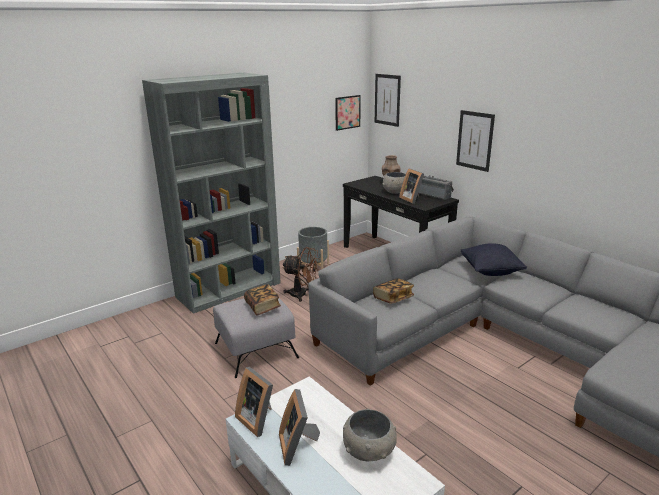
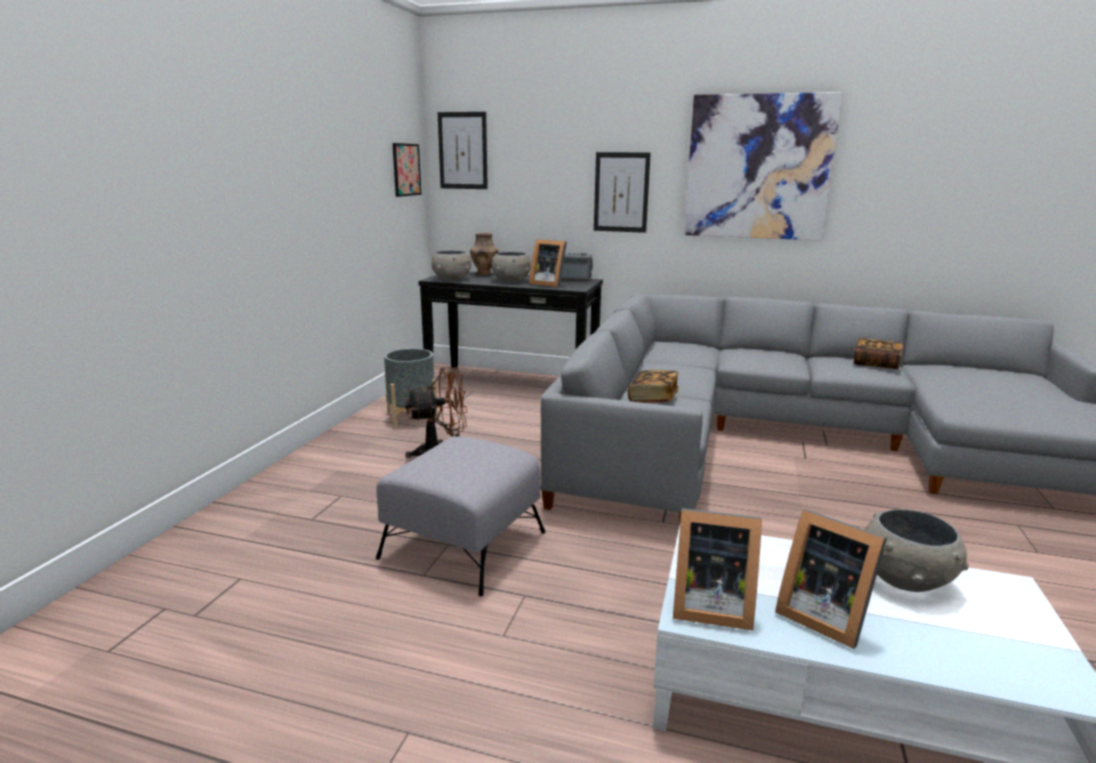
camera: 35 degrees left, 5 degrees down
(229, 290) = (302, 477): grey bookcase -> none
(262, 307) = (480, 455): book -> book (876, 364)
(362, 185) = (451, 279): none -> grey bowl
(490, 271) = (706, 353): black pillow -> none
(568, 136) = (758, 167): none -> picture

